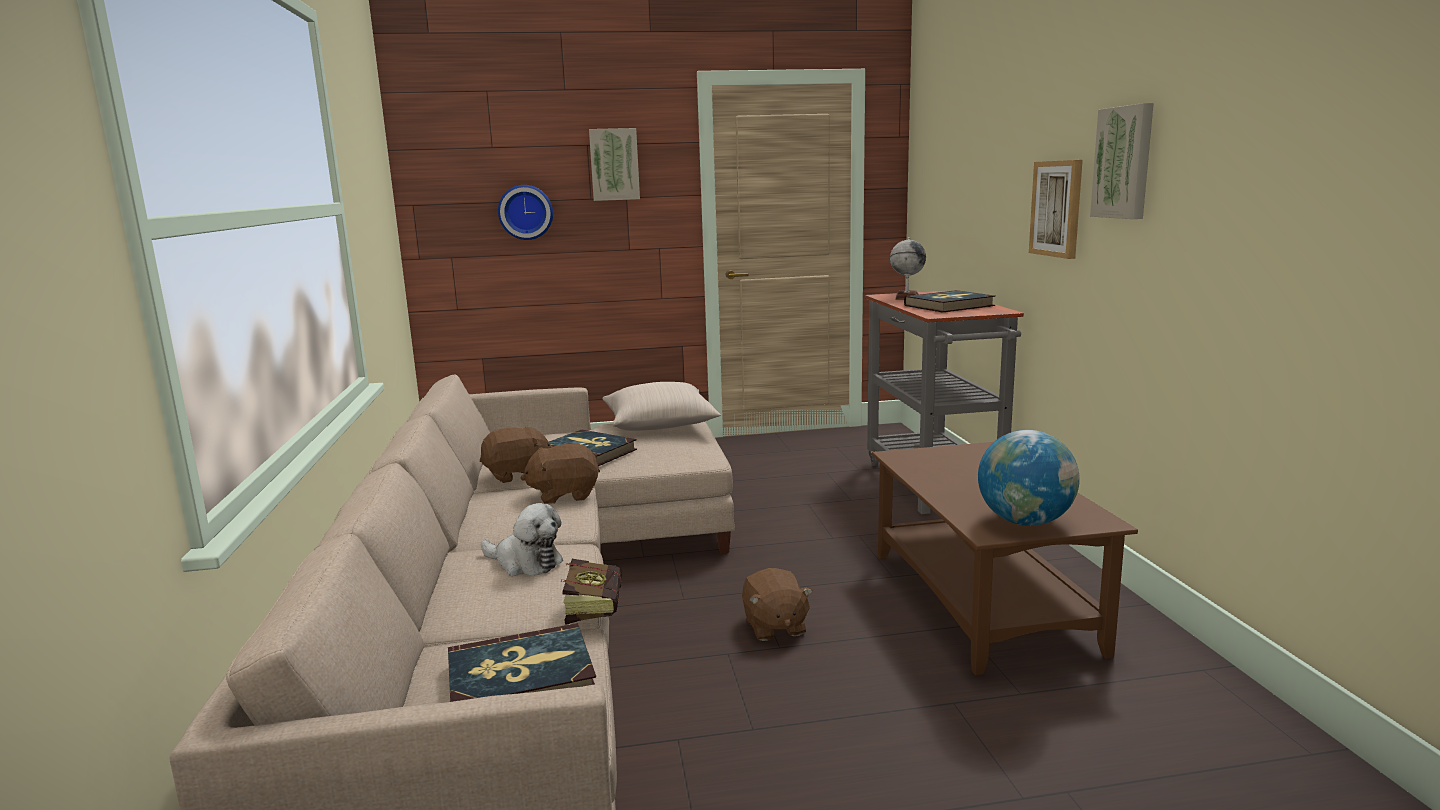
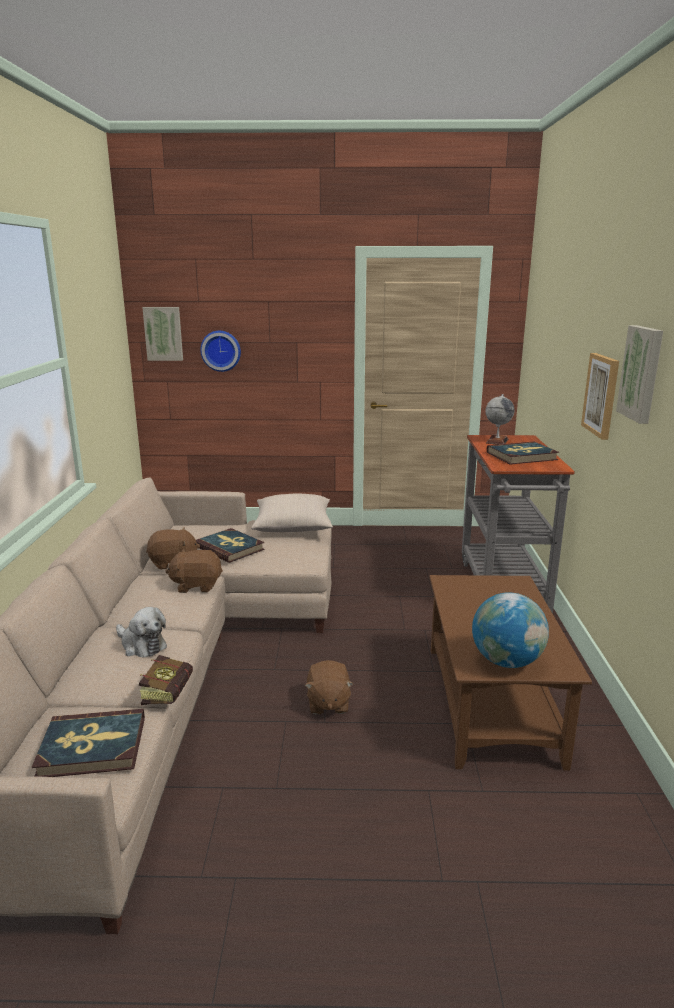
camera: 10 degrees right, 5 degrees up
(614, 164) = (288, 317): picture -> picture (163, 333)

